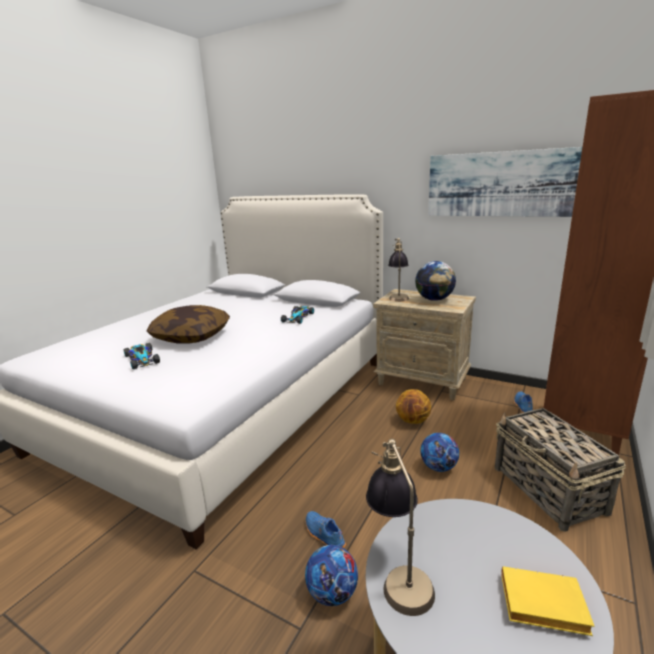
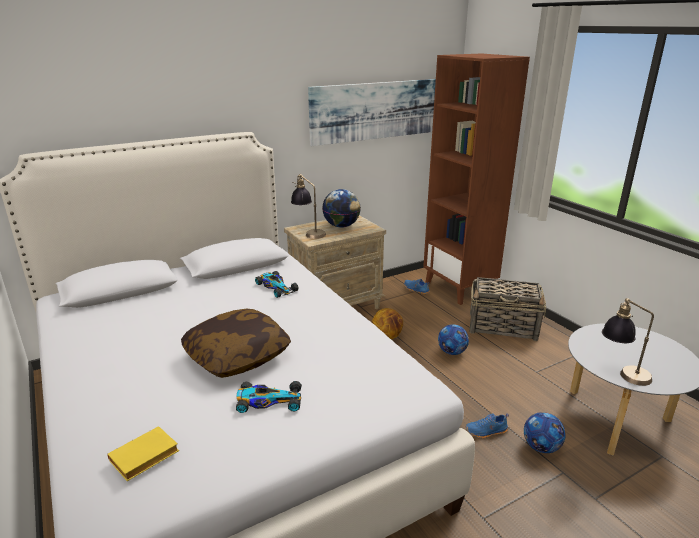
camera: 60 degrees left, 5 degrees up
(540, 606) = (653, 346): yellow book -> yellow book (143, 459)

